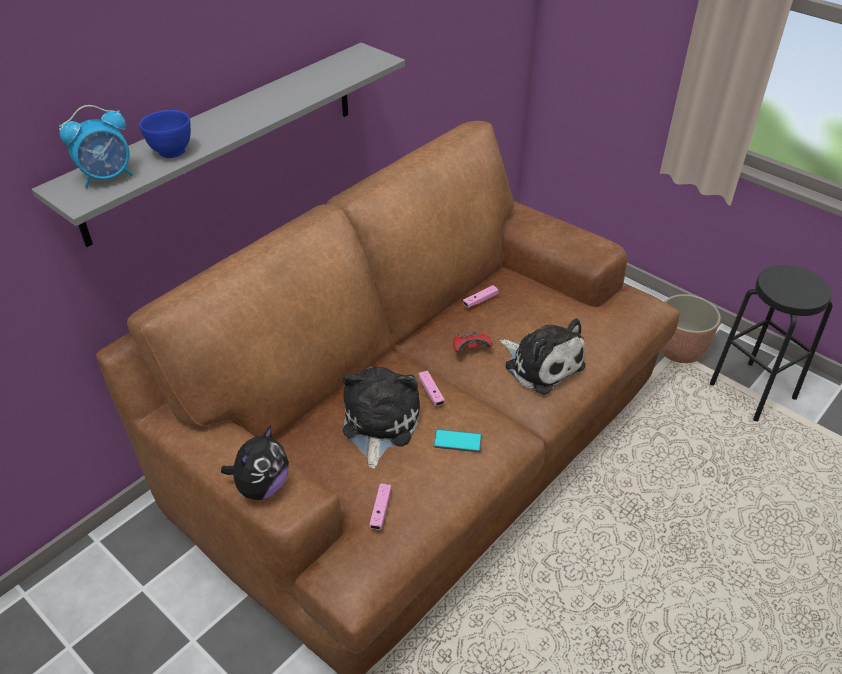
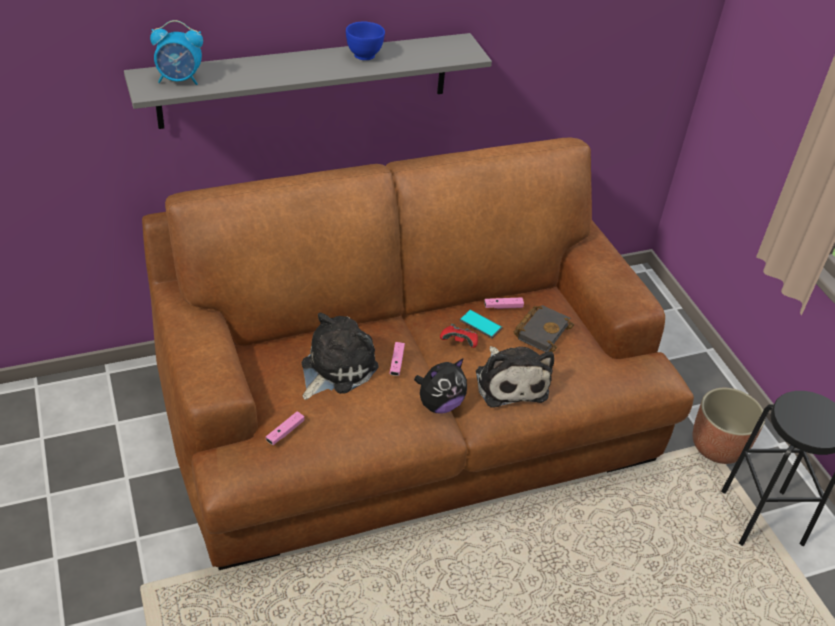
camera: 25 degrees right, 0 degrees up
(171, 152) = (239, 76): blue bowl -> blue bowl (364, 55)
(262, 486) = (202, 369): plush toy -> plush toy (439, 404)
(458, 441) = (386, 410): phone -> phone (480, 324)
(530, 307) = (541, 330): none -> black book

